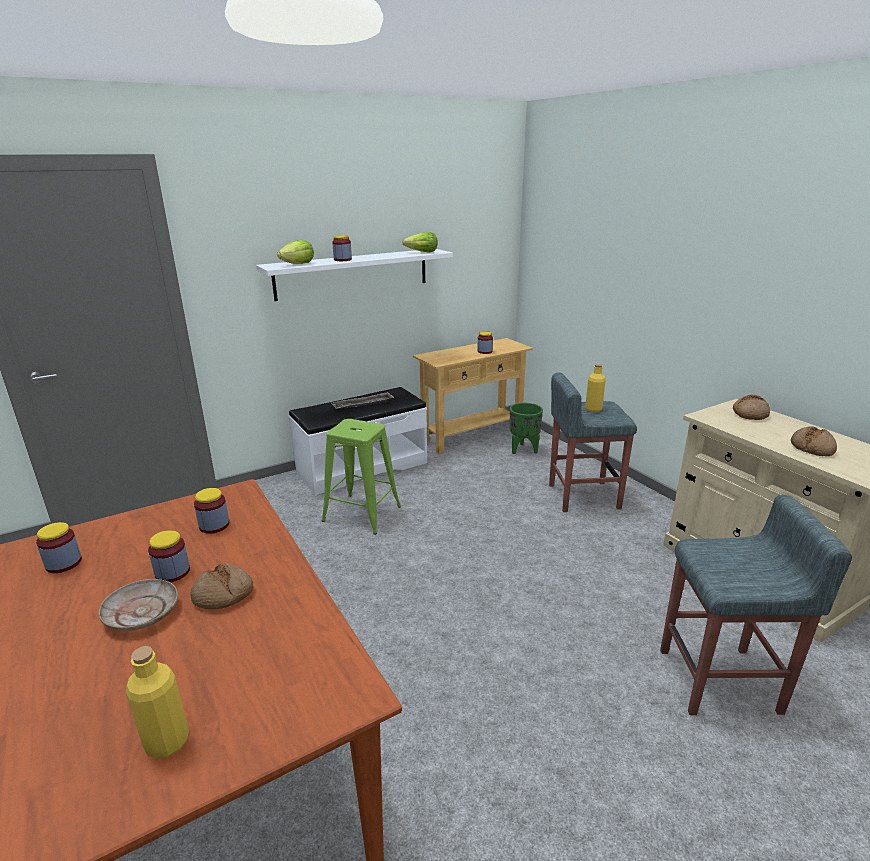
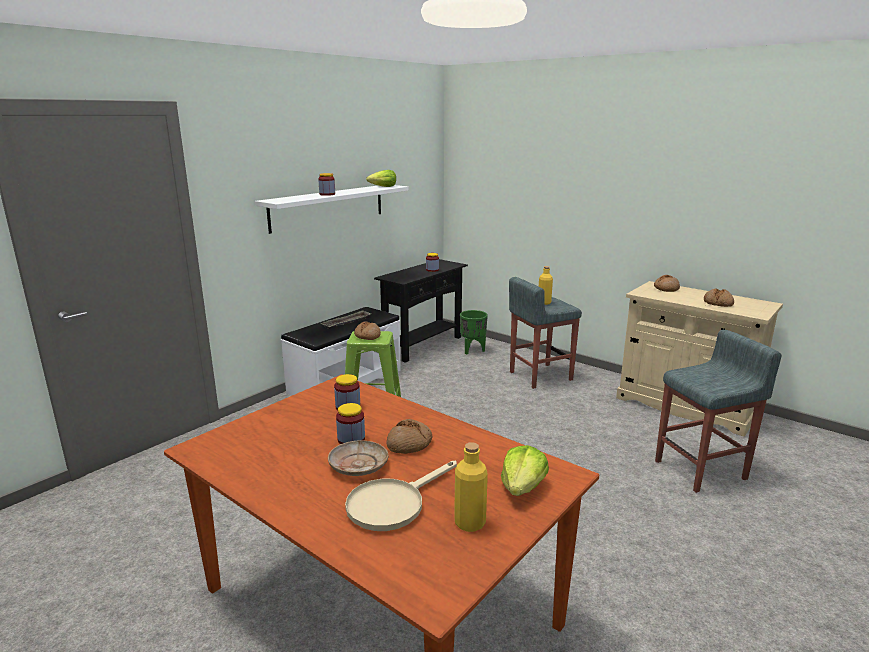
camera: 20 degrees left, 5 degrees down
(63, 563) = (247, 450): jar -> none
(119, 682) = (393, 503): none -> beige frying pan
(298, 264) = (294, 199): lettuce -> lettuce (522, 487)
(353, 427) = (367, 336): none -> bread
(472, 436) = (423, 345): beige console table -> black console table

